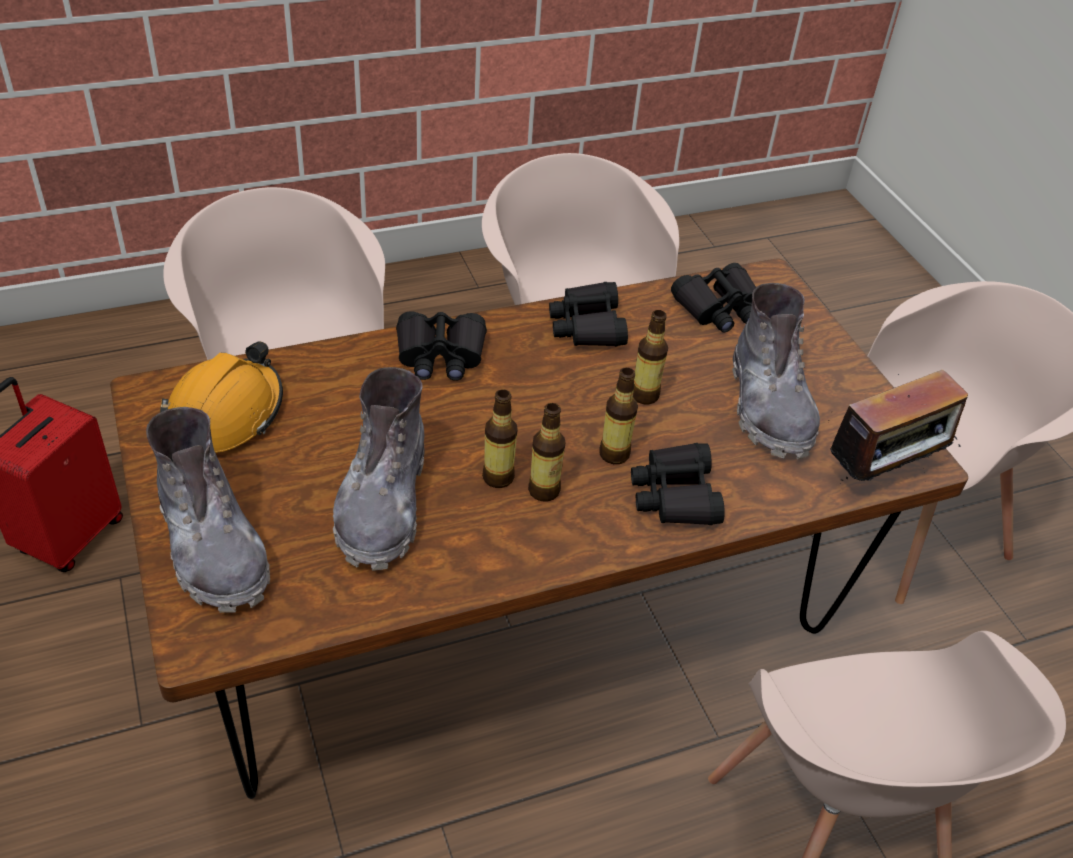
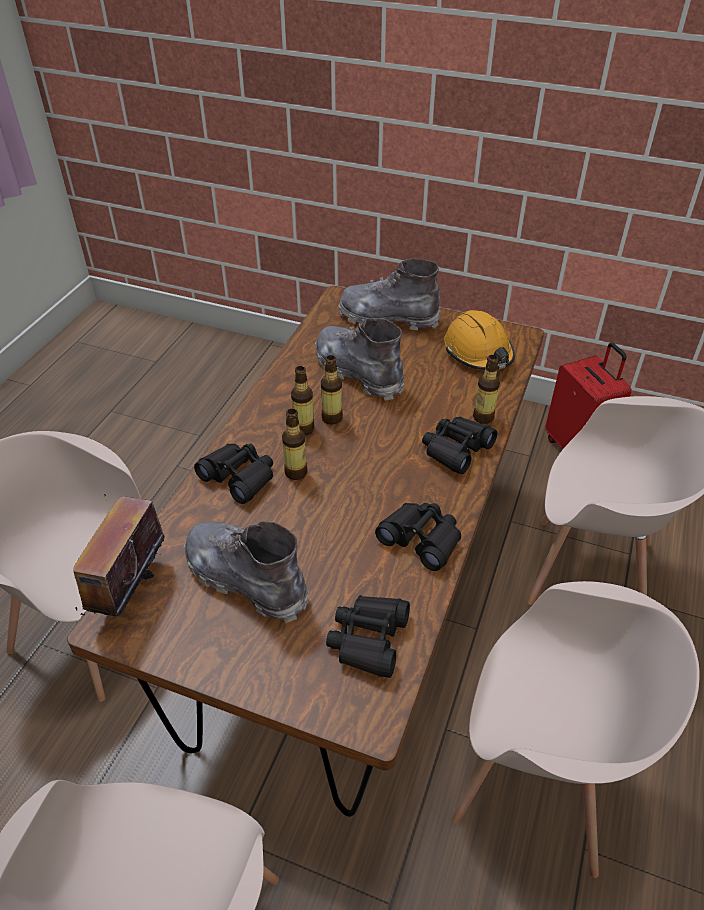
camera: 135 degrees right, 0 degrees up
(644, 395) = (325, 520): bottle -> bottle (483, 417)

